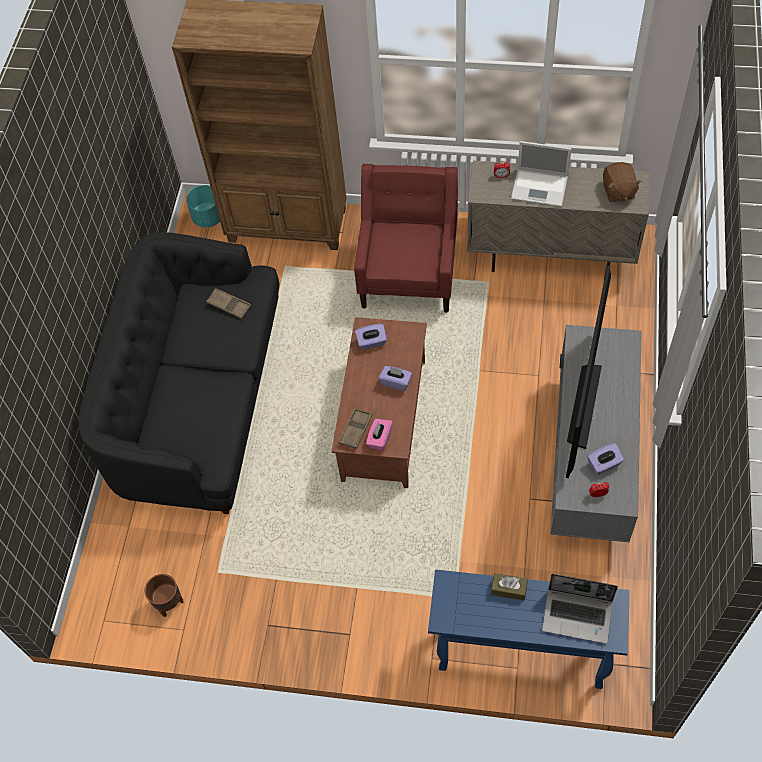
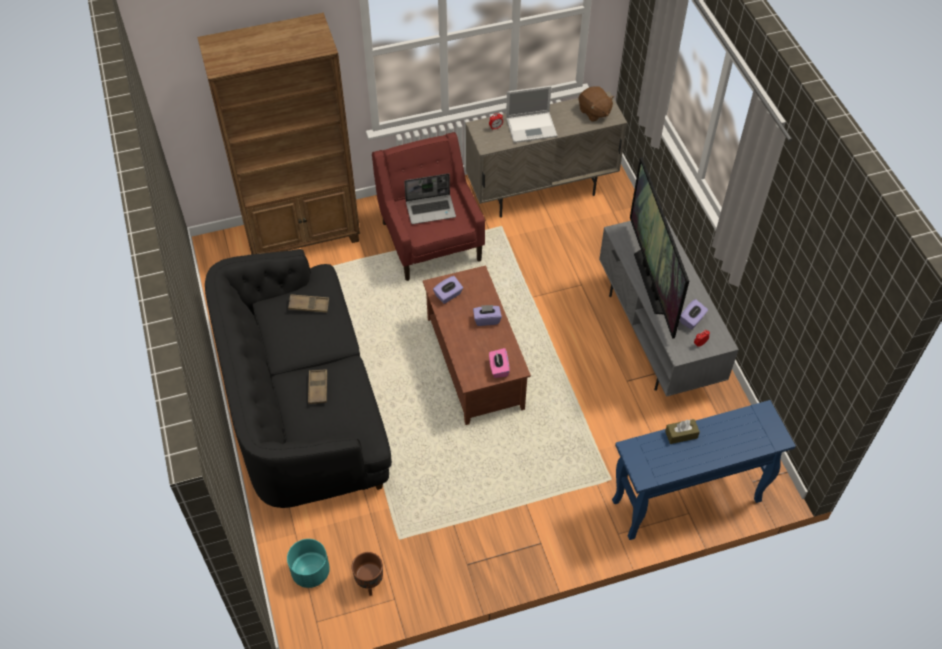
camera: 30 degrees left, 5 degrees down
(208, 217) = (225, 251): turquoise planter -> turquoise planter (310, 572)
(356, 430) = (474, 368): brown tray -> brown tray (318, 388)
(578, 615) = (744, 433): laptop -> laptop (431, 209)

